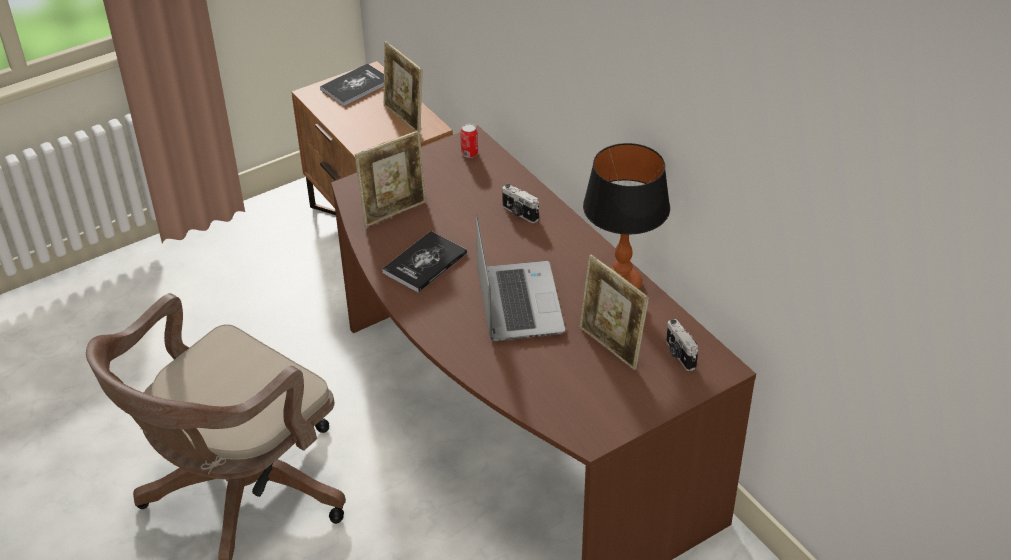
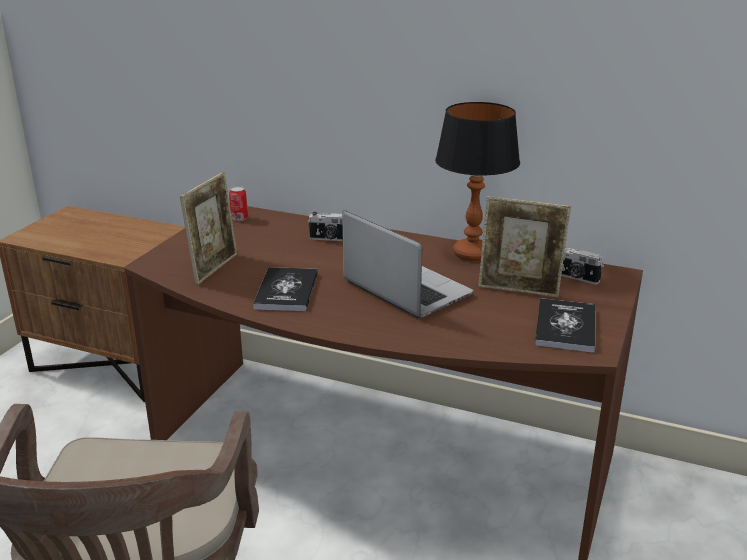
camera: 35 degrees left, 15 degrees down
(356, 86) = (62, 223): book -> book (565, 327)
(404, 118) = (133, 230): picture frame -> none

